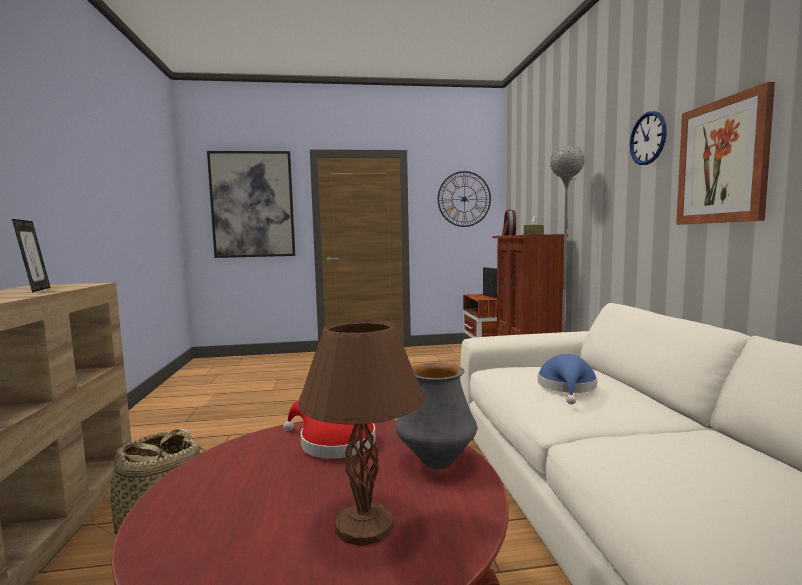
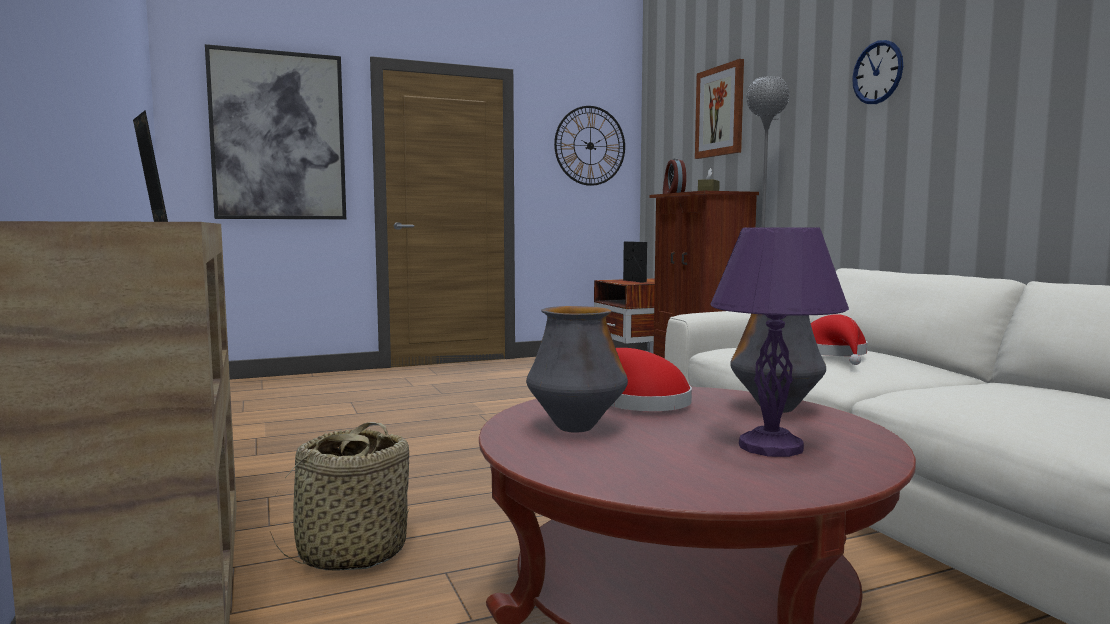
camera: 15 degrees left, 0 degrees up
(244, 473) = (576, 428): none -> vase
(366, 525) = (772, 446): brown table lamp -> purple table lamp
(567, 387) = (834, 354): blue hat -> red hat
(722, 162) = (974, 102): picture -> picture (720, 111)

